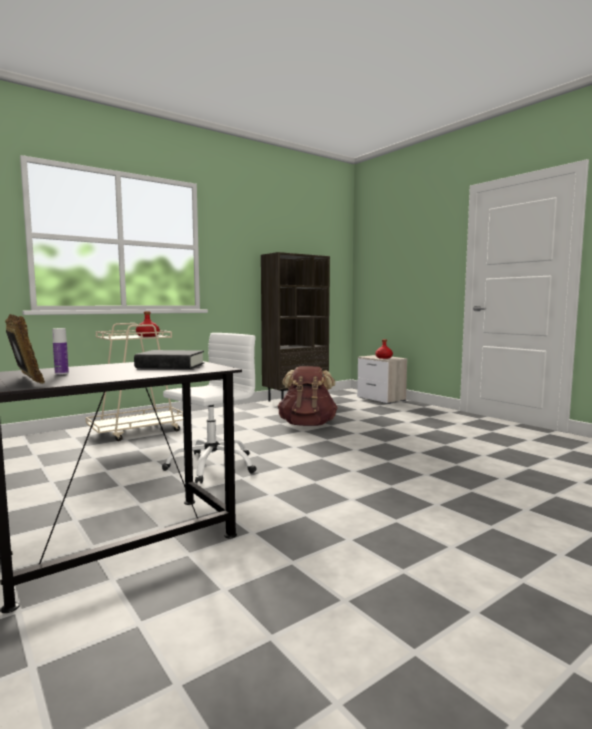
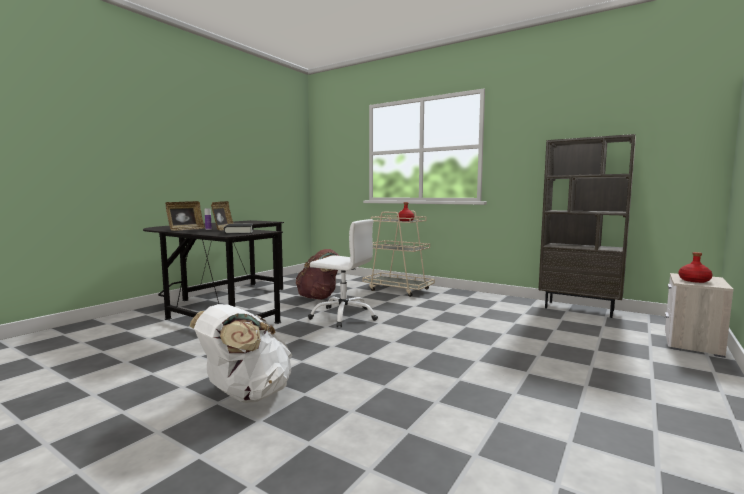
camera: 70 degrees right, 0 degrees up
(88, 369) = (223, 229): none -> picture frame
(307, 425) = (488, 325): brown backpack -> brown backpack (319, 297)
(435, 531) = (245, 395): none -> white backpack

